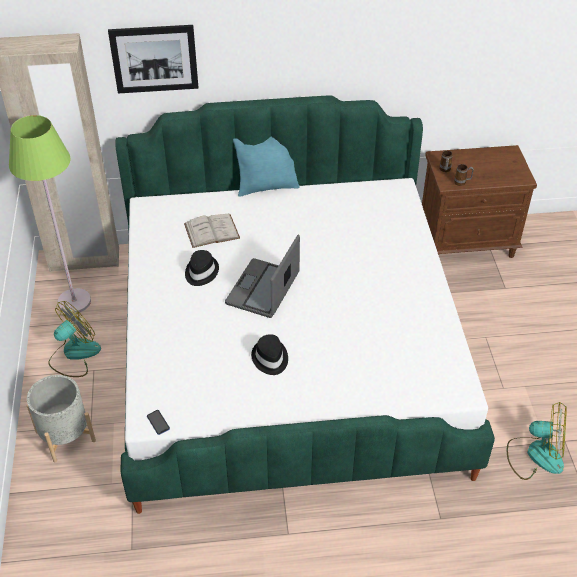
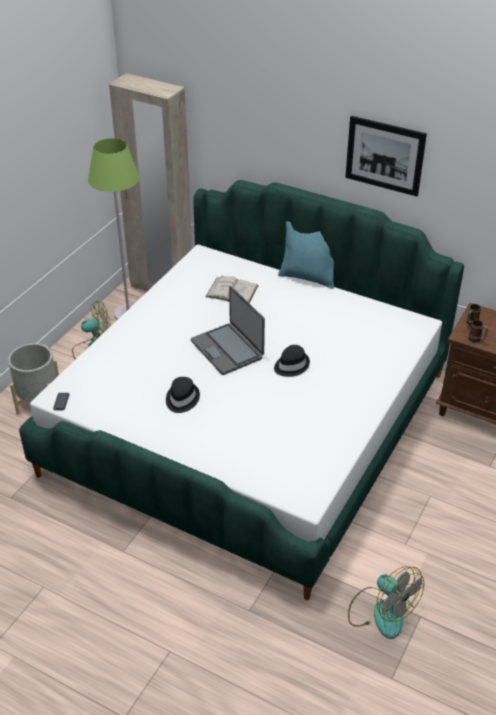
camera: 35 degrees right, 5 degrees down
(154, 59) = (240, 128): picture -> picture (384, 155)
(201, 272) = (194, 316): black hat -> black hat (291, 365)
(263, 289) = (227, 349): laptop -> laptop turned 90 degrees counterclockwise

